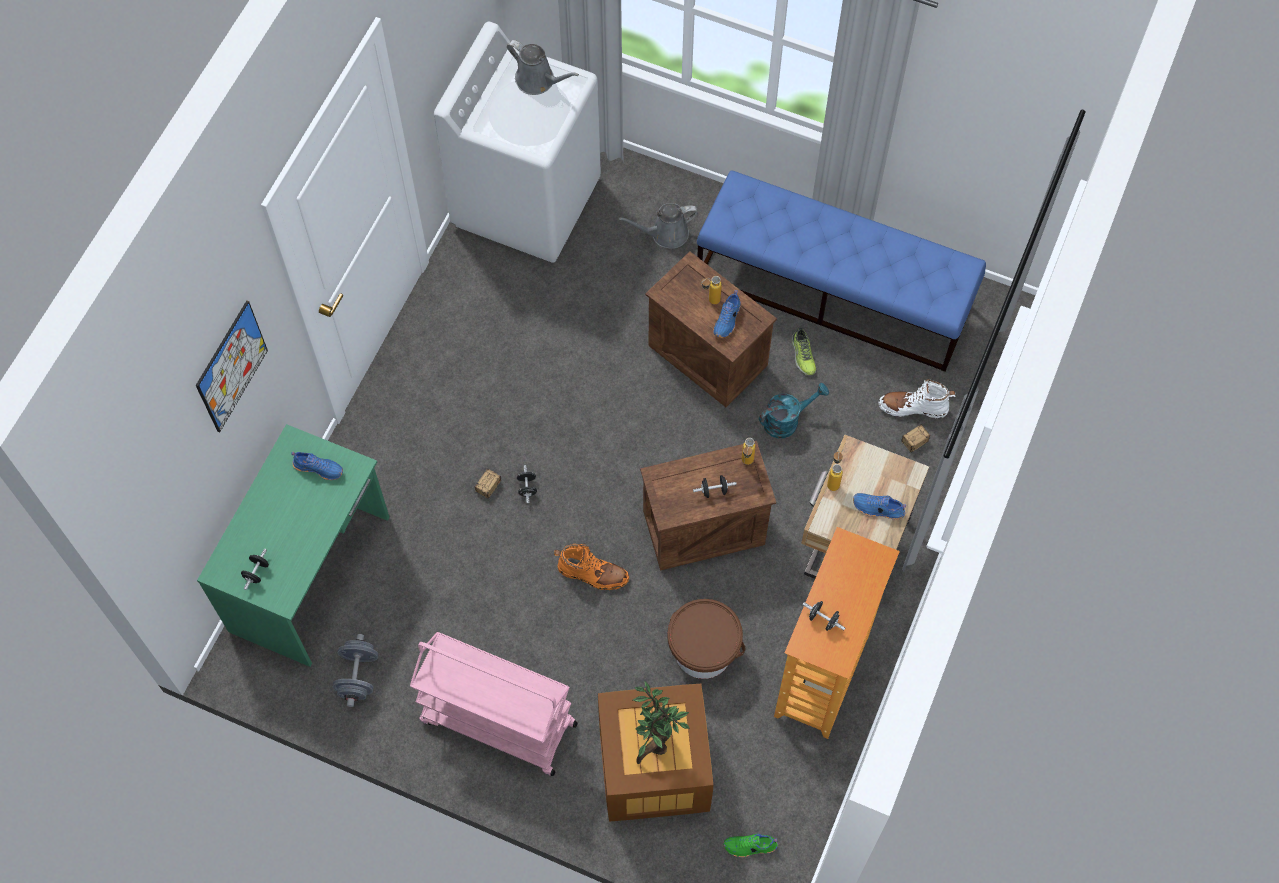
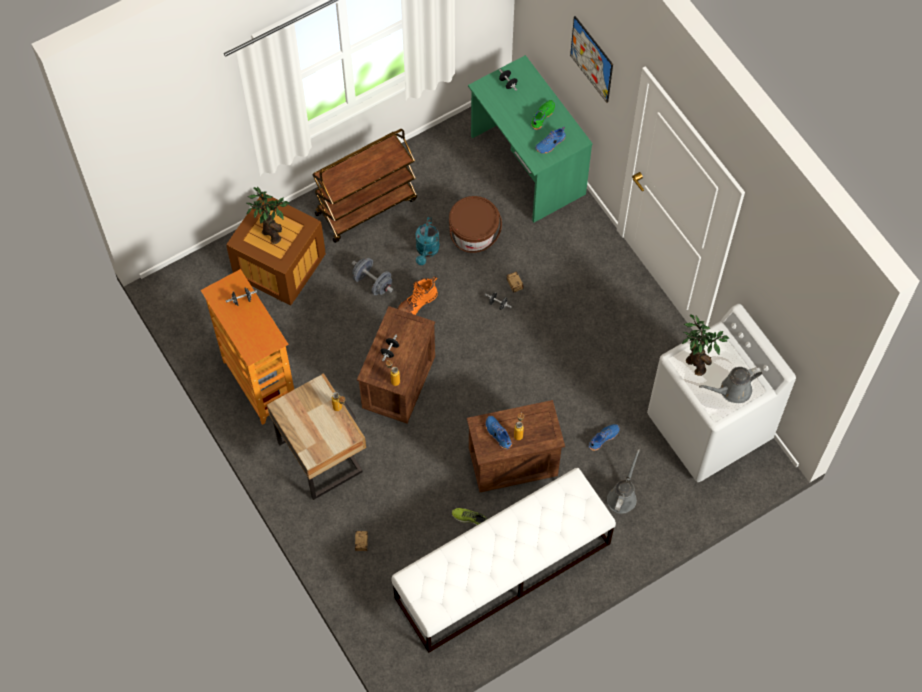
camera: 125 degrees right, 0 degrees up
(358, 676) = (447, 155): grey dumbbell -> grey dumbbell (372, 282)
(497, 723) = (366, 206): pink cart -> brown cart
(530, 129) = (695, 362): none -> potted plant
(703, 652) = (324, 332): brown bucket -> brown bucket (473, 236)
(750, 847) = (199, 283): green shoe -> green shoe (542, 116)
(787, 420) = (432, 477): turquoise watering can -> turquoise watering can (427, 251)
(834, 292) = (502, 571): blue bench -> white bench
(878, 509) = (303, 421): blue shoe -> blue shoe (603, 438)
(913, 407) = (384, 559): white boot -> none

